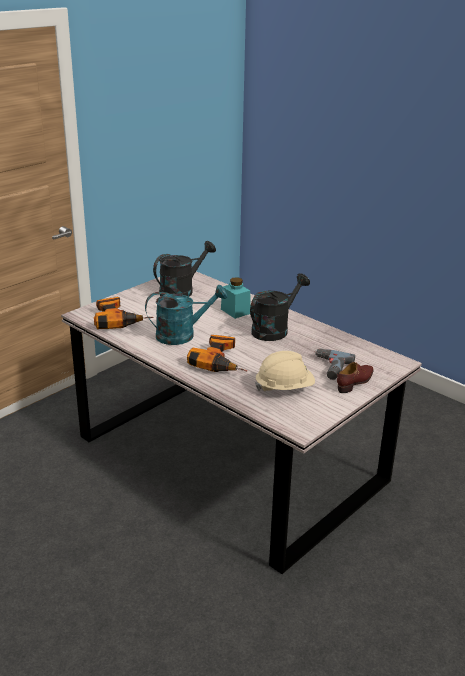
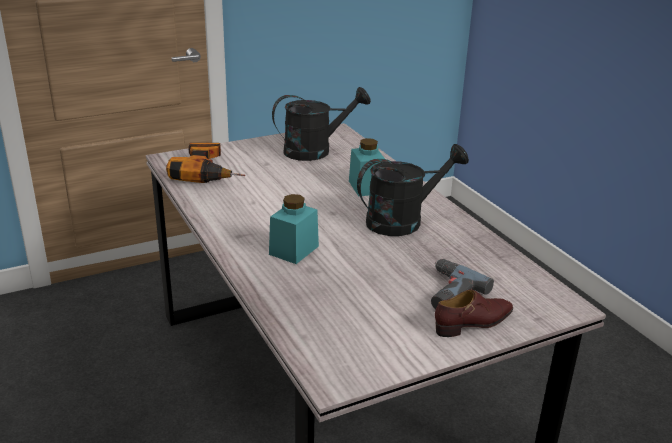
camera: 20 degrees right, 0 degrees up
(182, 335) = (271, 205): turquoise watering can -> none
(221, 361) = (294, 250): power drill -> turquoise jar
(284, 388) = (356, 308): beige hard hat -> none

